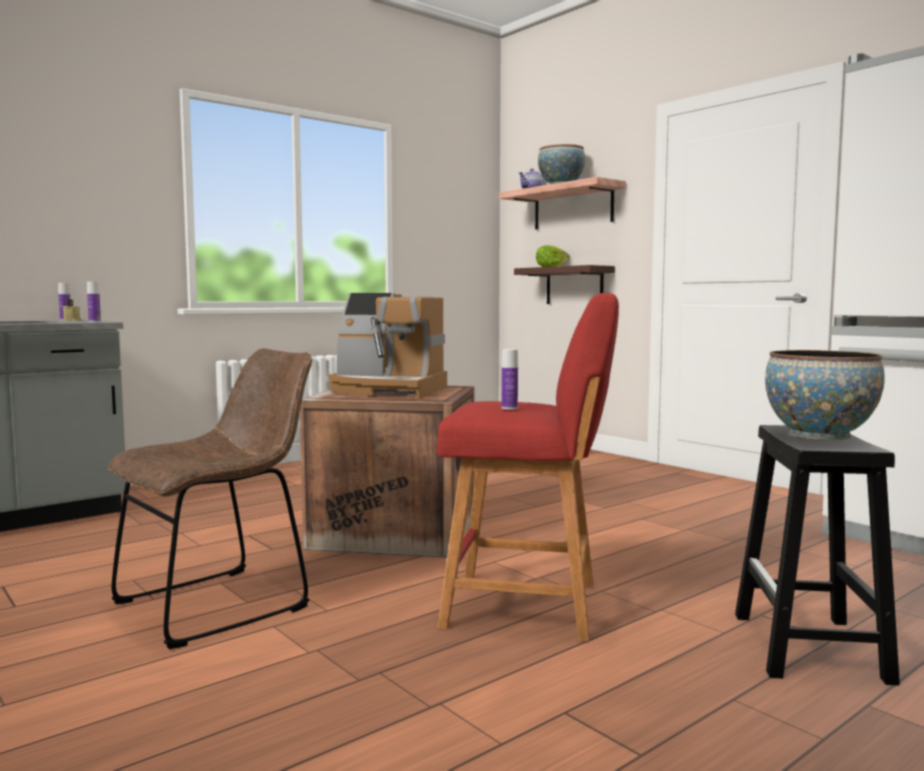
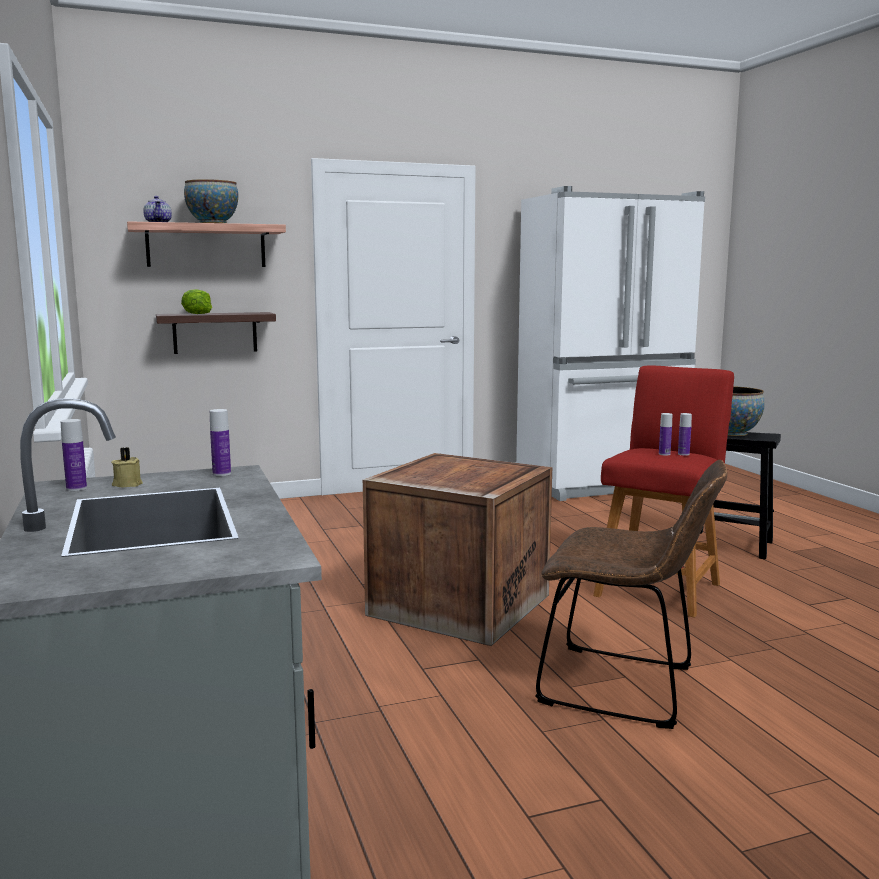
camera: 70 degrees left, 5 degrees up
(221, 603) = (626, 687): brown chair -> brown chair turned 135 degrees clockwise
(388, 390) = (448, 473): coffee machine -> none
(498, 404) = (664, 454): none -> bottle

